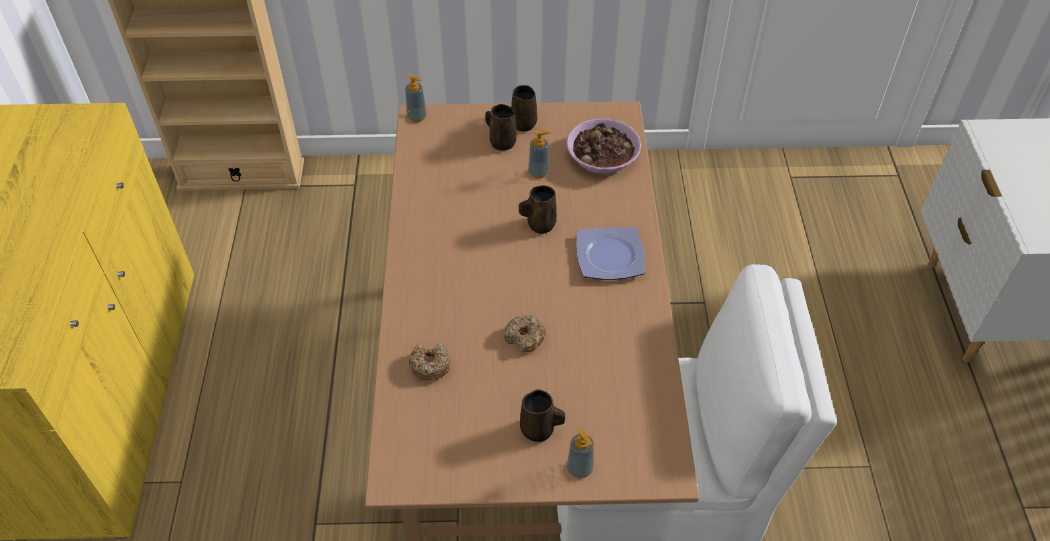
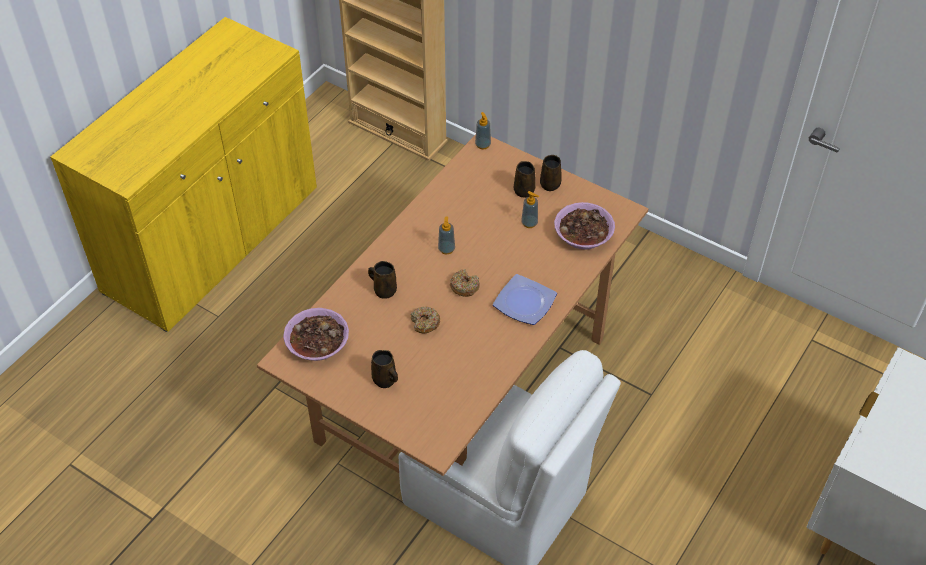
camera: 35 degrees right, 0 degrees up
(419, 432) = (317, 342): none -> bowl
(430, 365) = (355, 308): donut -> donut (464, 286)
(539, 224) = (498, 258): brown mug -> brown mug (384, 290)
(580, 468) = (389, 415): soap dispenser -> soap dispenser (446, 249)

